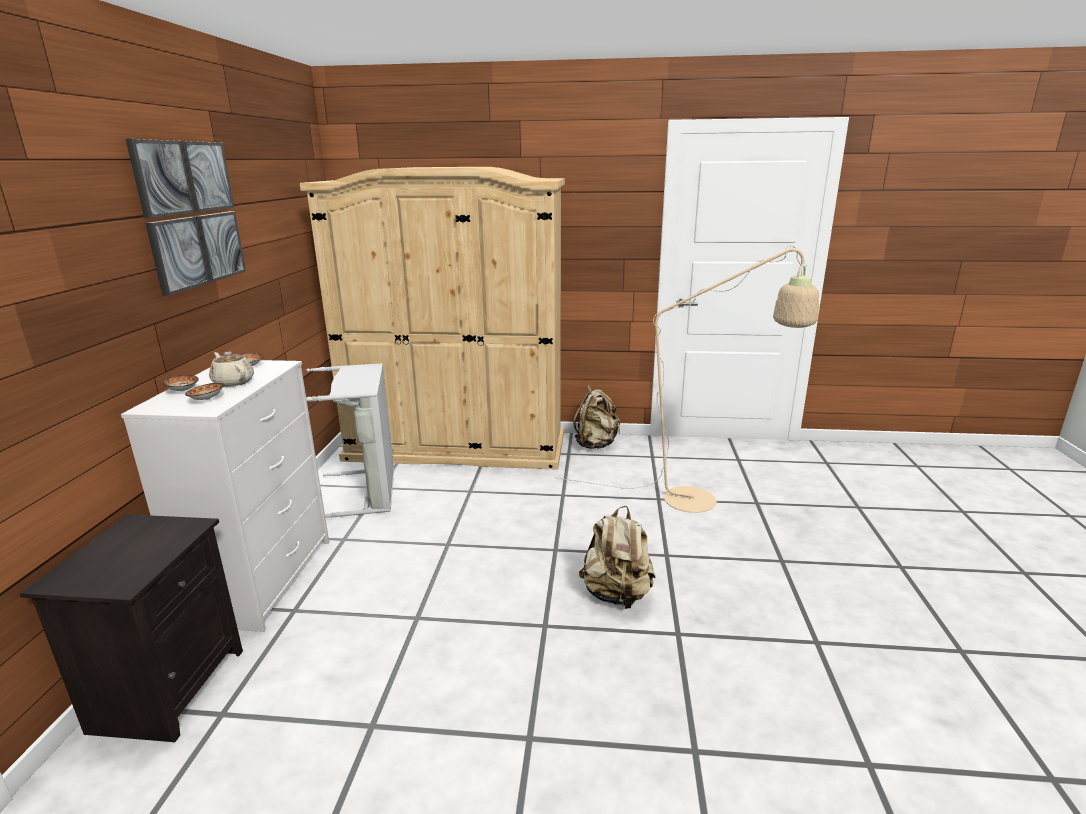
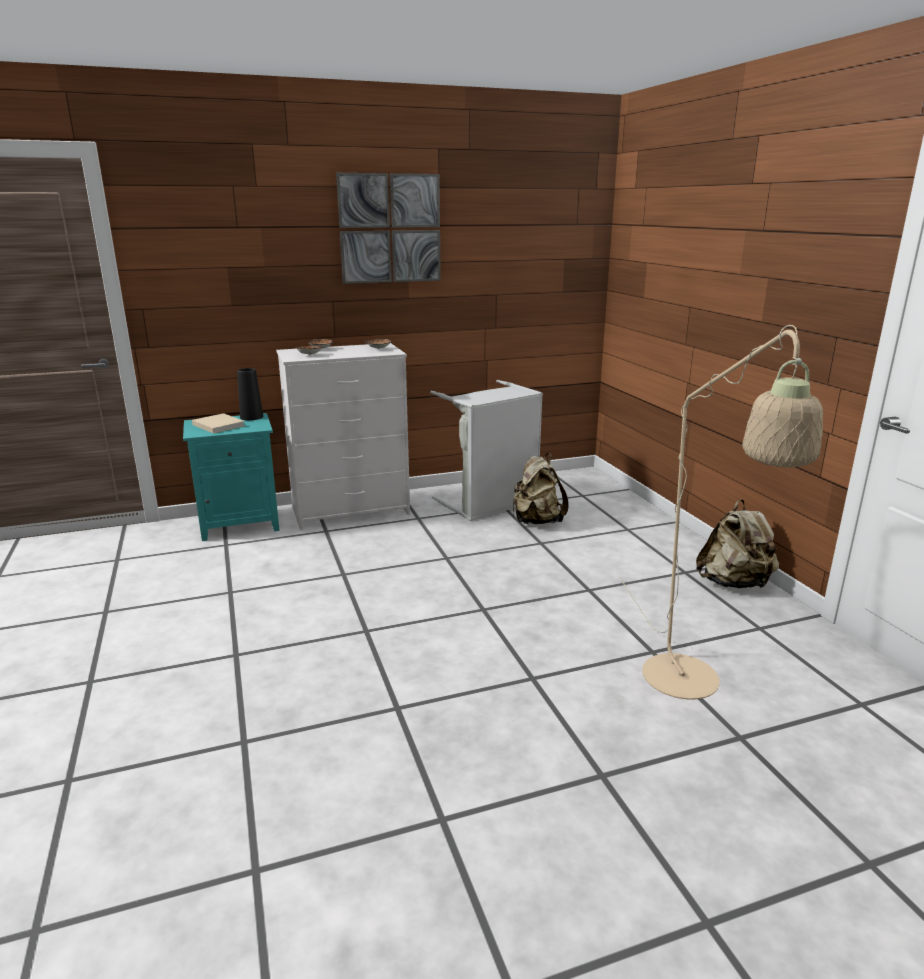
camera: 65 degrees right, 0 degrees up
(115, 560) = (218, 425): none -> beige book
(126, 527) = (251, 417): none -> black vase
(168, 688) = (241, 523): black nightstand -> turquoise nightstand
(233, 382) = (345, 352): beige teapot -> none
(456, 447) = (614, 514): beige wardrobe -> none
(617, 594) = (435, 659): beige backpack -> beige backpack (536, 521)

